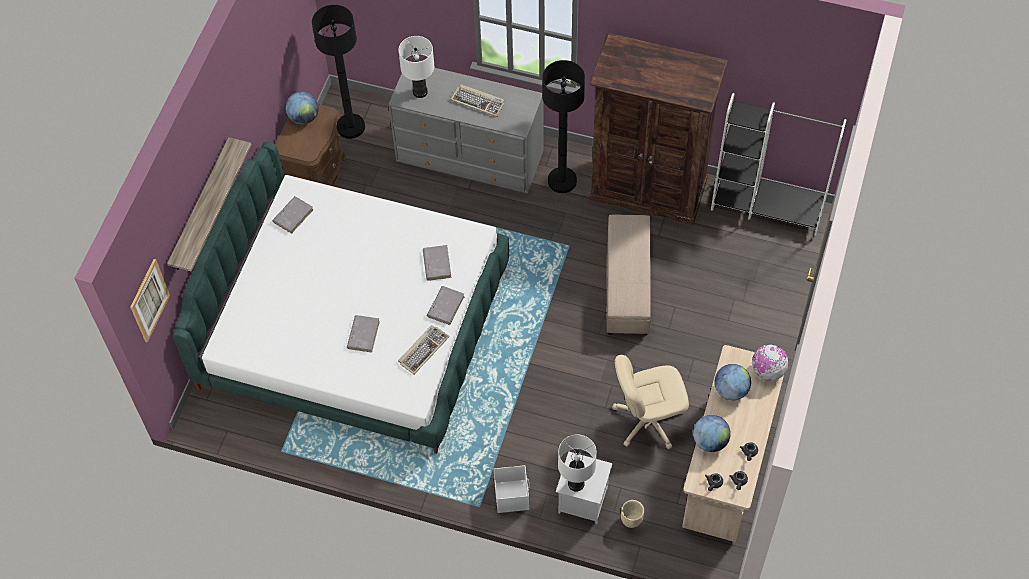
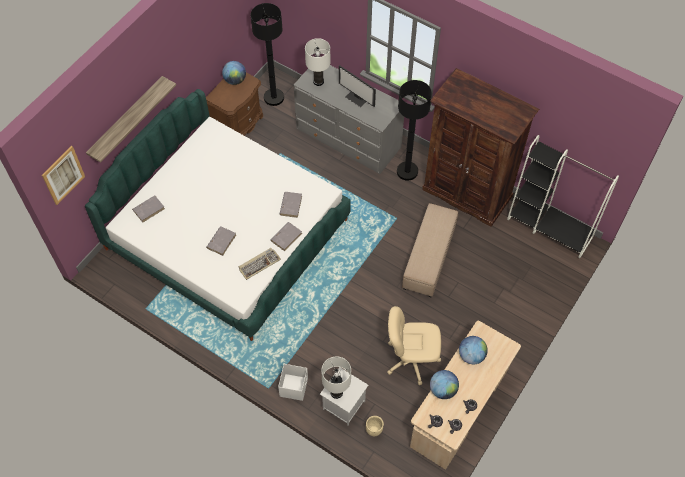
camera: 15 degrees right, 0 degrees up
(293, 215) = (204, 145): grey book -> grey book (149, 209)
(478, 101) = (357, 98): keyboard -> monitor
(767, 371) = (504, 349): globe -> none

